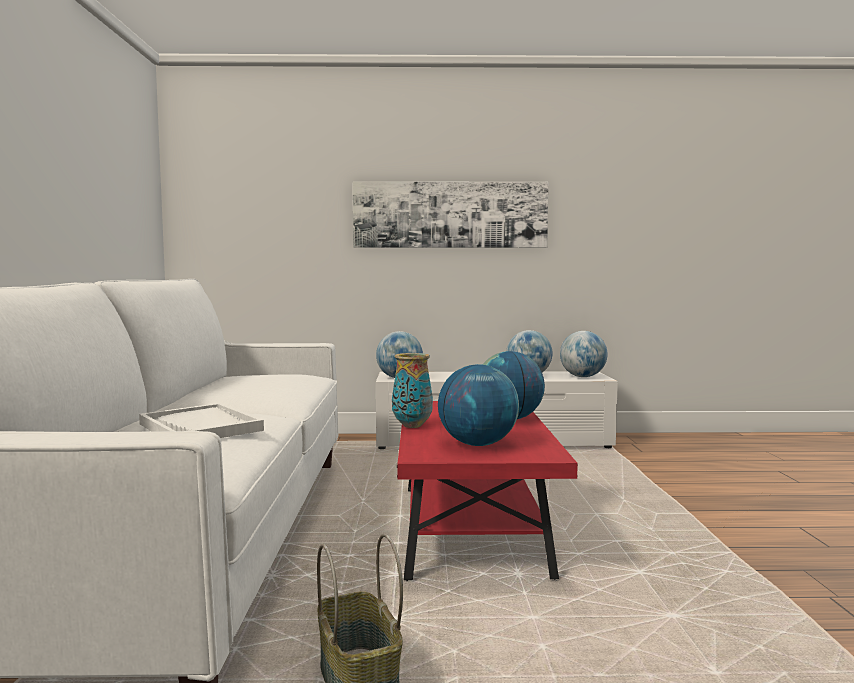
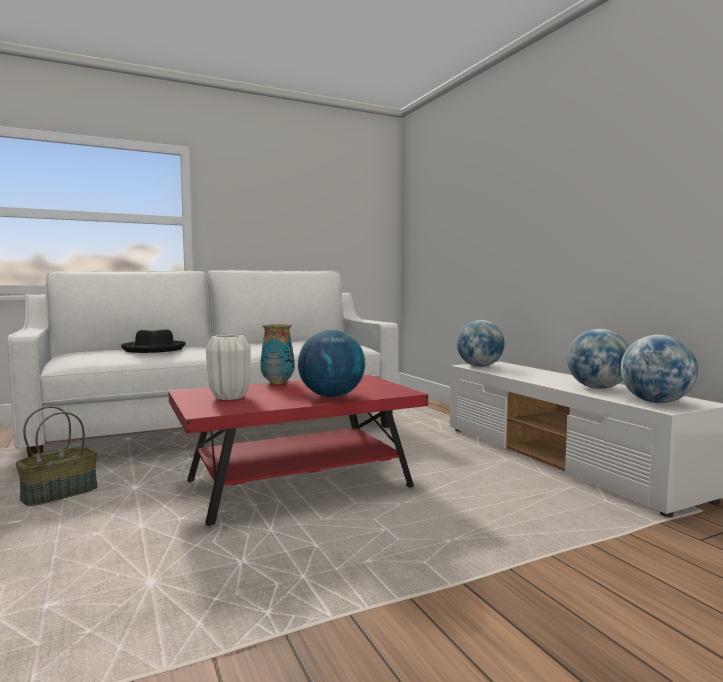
camera: 65 degrees right, 0 degrees up
(200, 427) = (153, 349): white tray -> black hat
(450, 215) = (564, 193): picture -> none
(477, 444) = (229, 397): globe -> white vase

